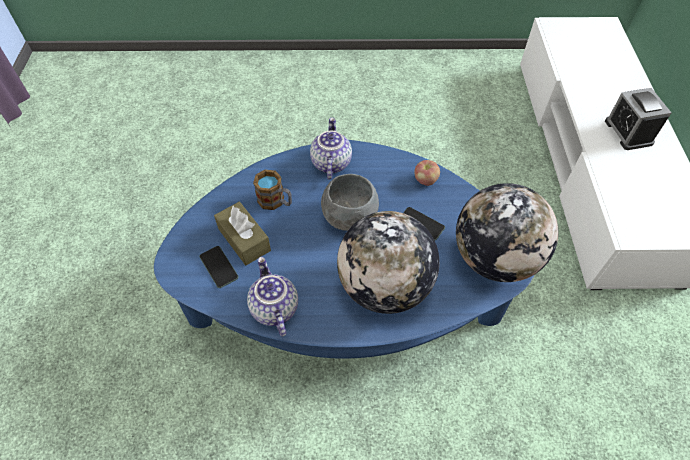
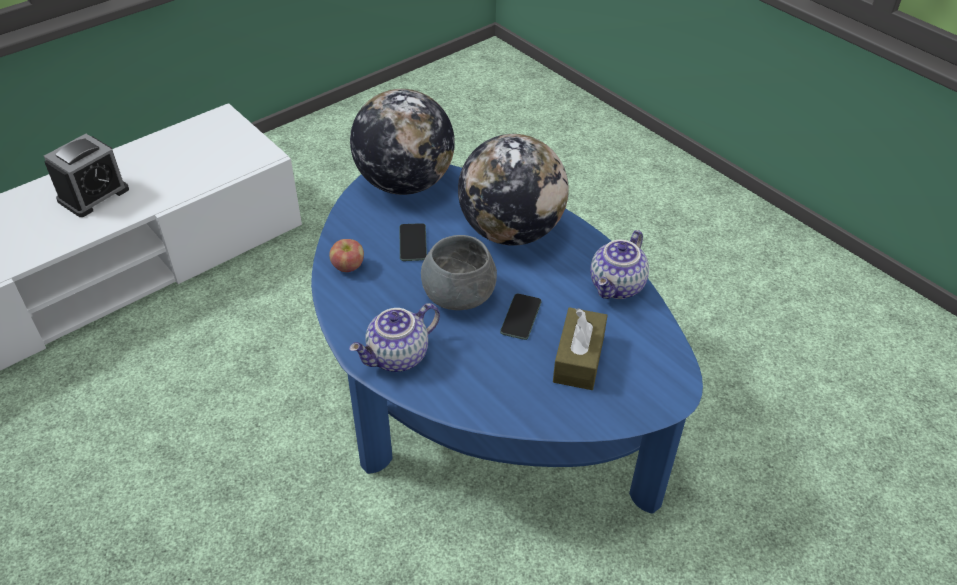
camera: 130 degrees left, 10 degrees down
(219, 267) = (630, 355): phone -> phone (521, 317)
(276, 202) = (504, 367): mug -> none

